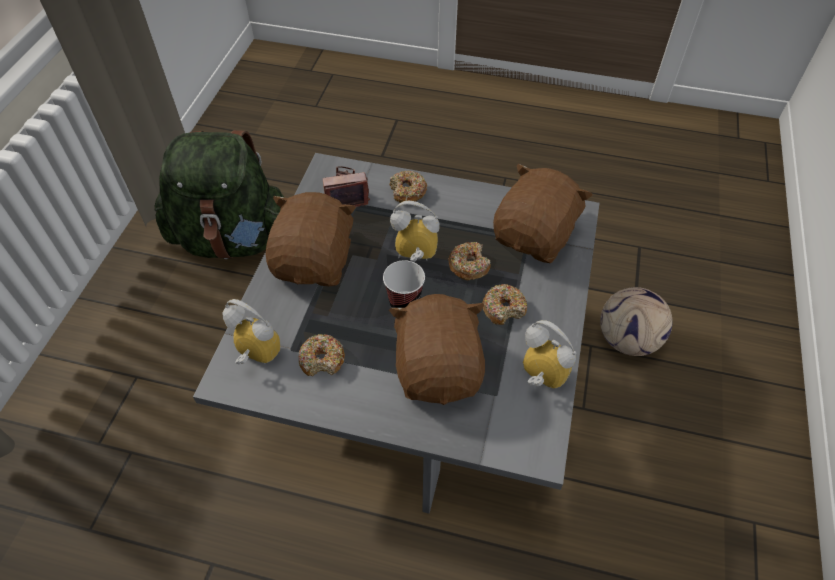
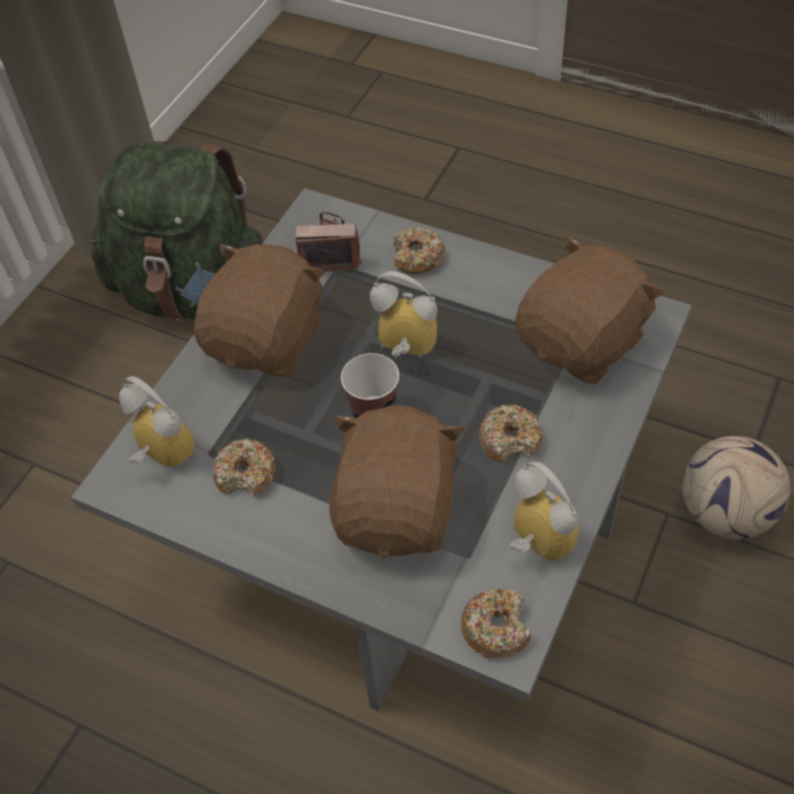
camera: 15 degrees right, 0 degrees up
(469, 265) = (476, 372): donut -> donut (496, 628)

